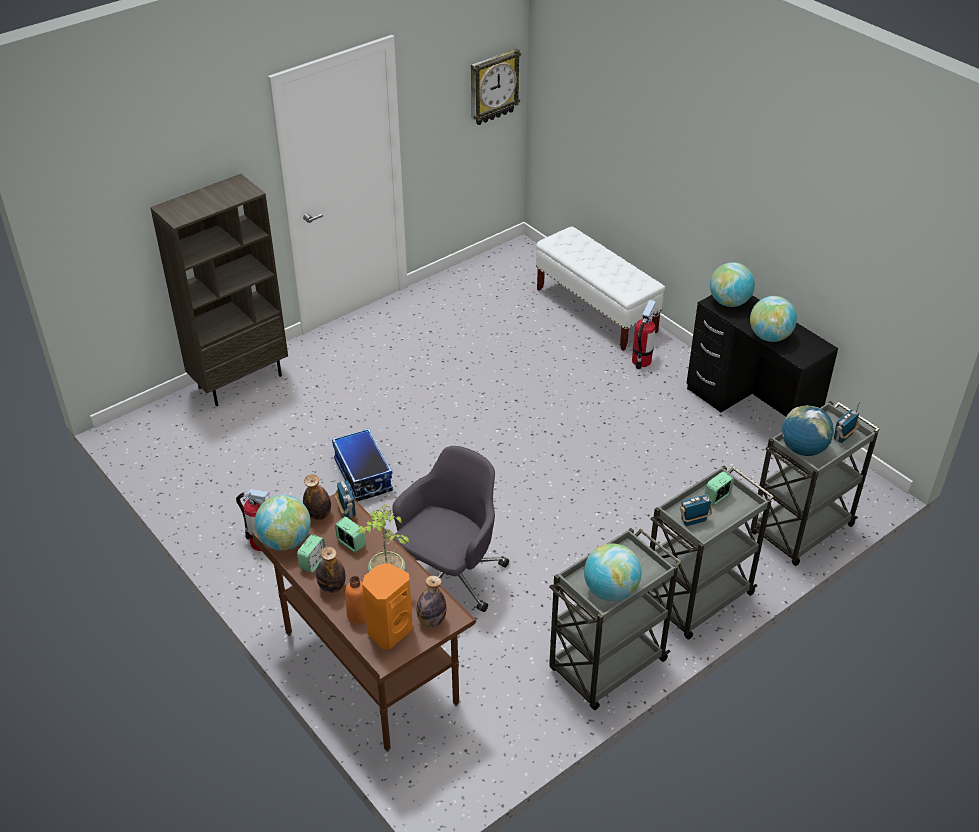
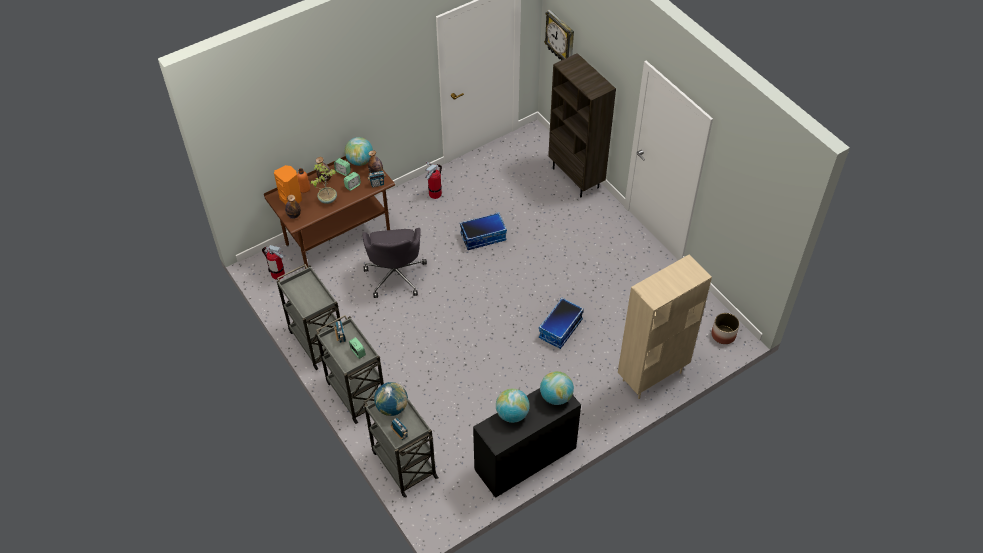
camera: 95 degrees right, 10 degrees up
(449, 576) = (395, 275): grey office chair -> grey office chair turned 45 degrees clockwise
(493, 86) = (763, 226): wall clock -> wall clock (560, 38)
(520, 257) = (723, 335): none -> planter
(534, 388) = (561, 329): none -> storage box
(596, 311) = (652, 377): white bench -> beige bookcase
(610, 591) = (298, 291): globe -> none
(641, 361) = (589, 398): fire extinguisher -> fire extinguisher (277, 274)

